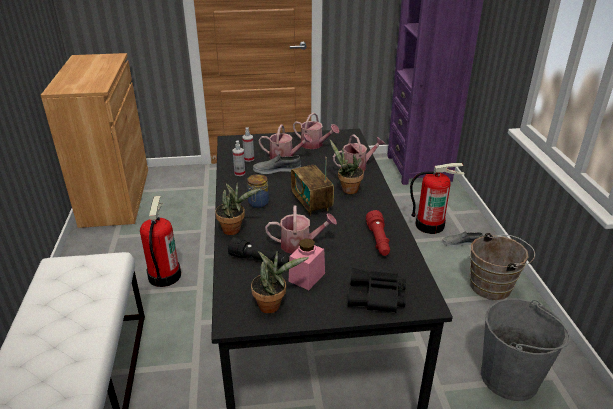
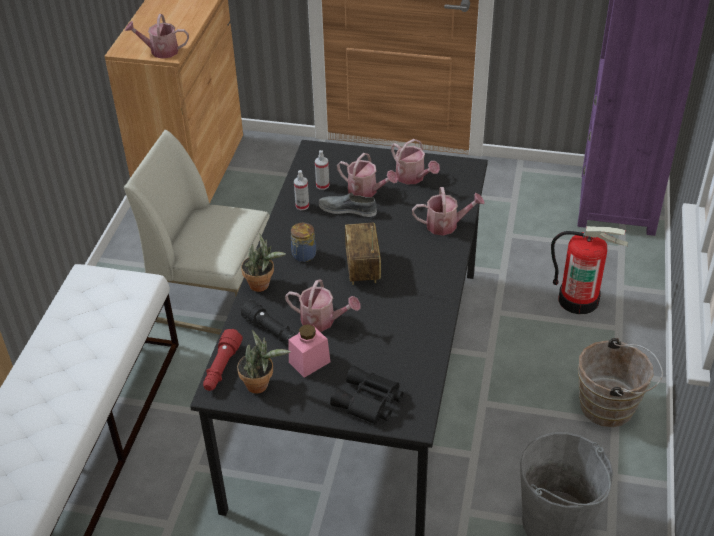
camera: 20 degrees right, 10 degrees up
(88, 87) = (160, 51): none -> watering can
(164, 276) = (215, 297): fire extinguisher -> white chair
(347, 189) = (414, 257): potted plant -> none
(378, 241) = (409, 335): red flashlight -> red flashlight (222, 368)
(461, 242) = (607, 336): grey shoe -> none

